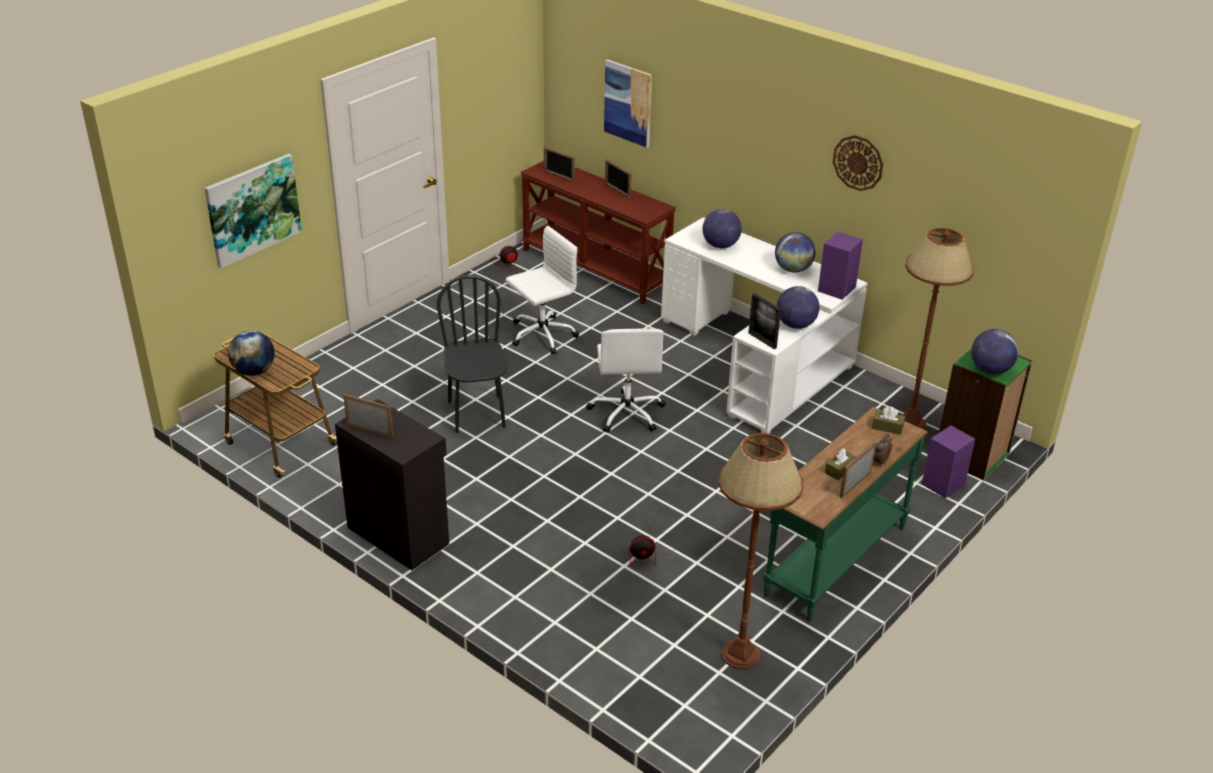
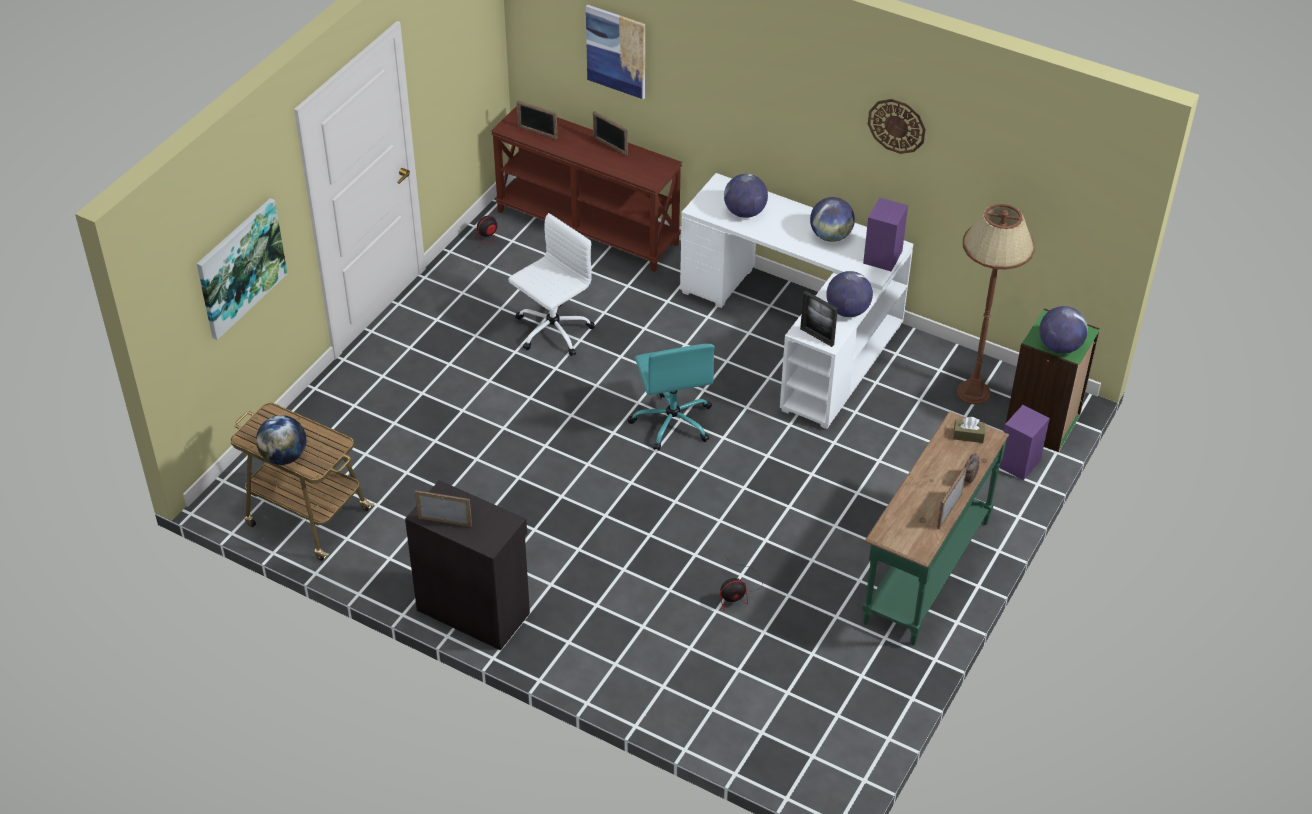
camera: 10 degrees left, 10 degrees up
(477, 414) = (511, 447): black chair -> none
(627, 413) = (672, 421): white office chair -> turquoise office chair
(741, 654) = (854, 692): brown floor lamp -> none
(840, 470) = (931, 495): brown tissue box -> none

